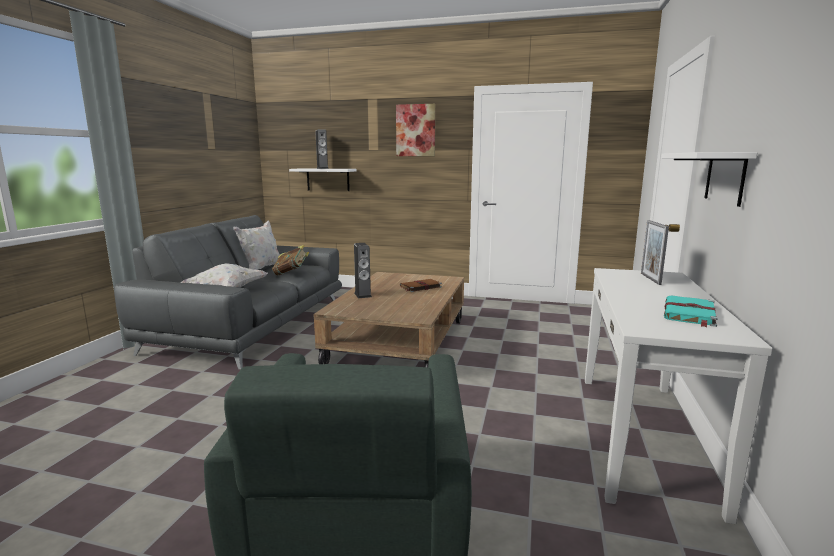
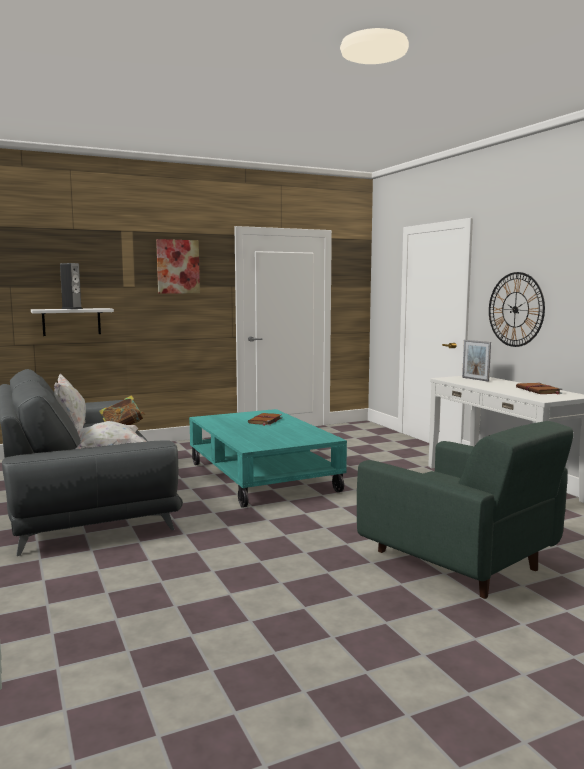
camera: 40 degrees left, 5 degrees down
(362, 295) = (237, 434): speaker -> none
(398, 342) = (261, 477): brown coffee table -> turquoise coffee table
(689, 313) = (539, 390): turquoise book -> brown book
(725, 177) = (515, 309): white shelf -> wall clock

